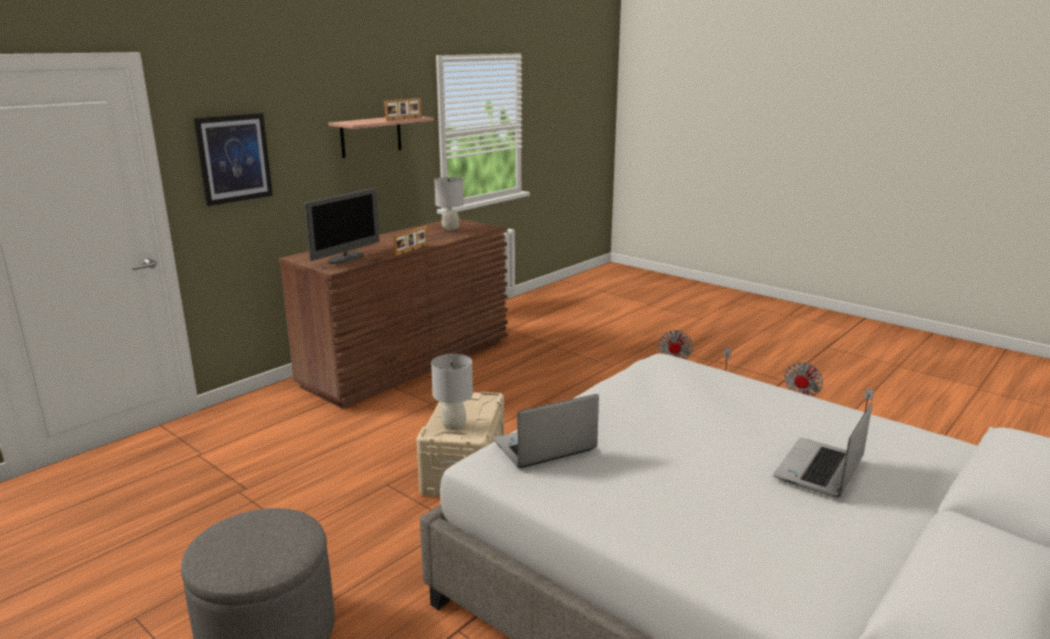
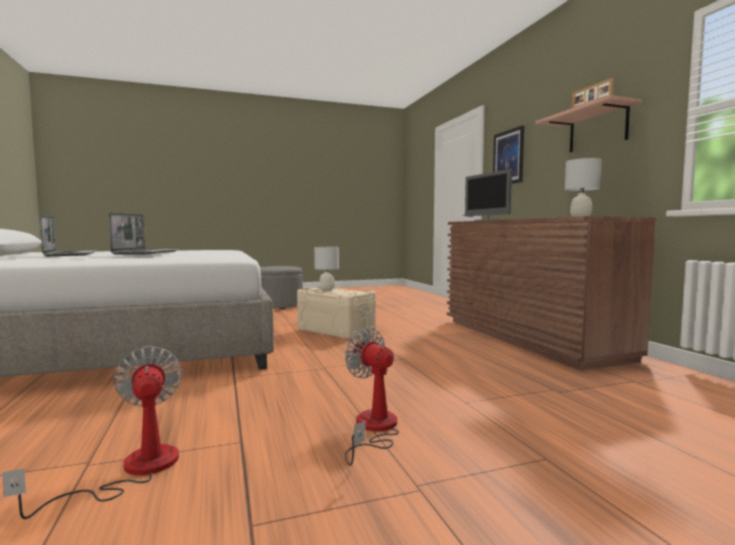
camera: 120 degrees right, 15 degrees down
(412, 250) = (499, 219): picture frame -> none
(544, 447) = (217, 249): laptop -> laptop (146, 253)

